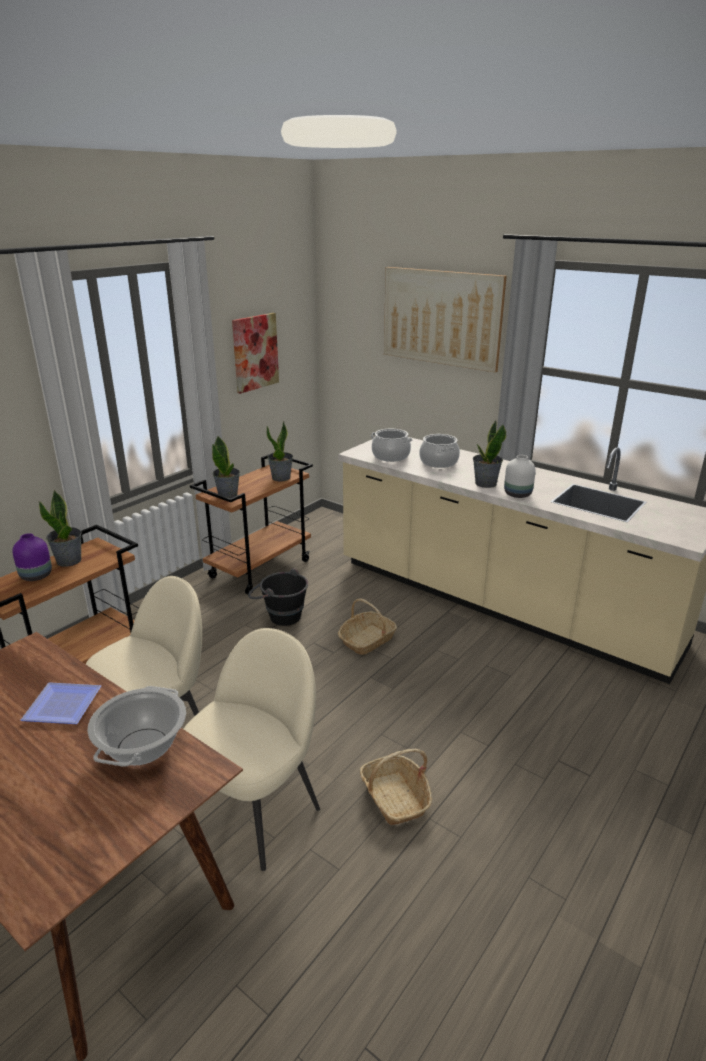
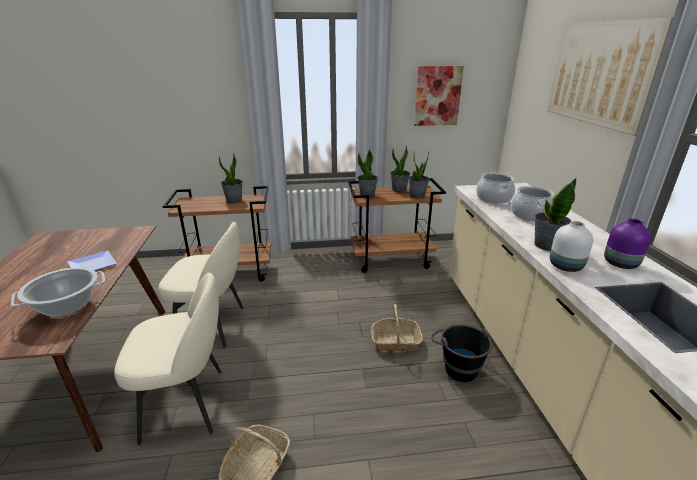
camera: 45 degrees right, 0 degrees up
(35, 575) = (210, 201): purple vase -> purple vase (619, 263)
(251, 477) = (399, 190): none -> potted plant
(279, 615) = (363, 294): black bucket -> black bucket (457, 365)

